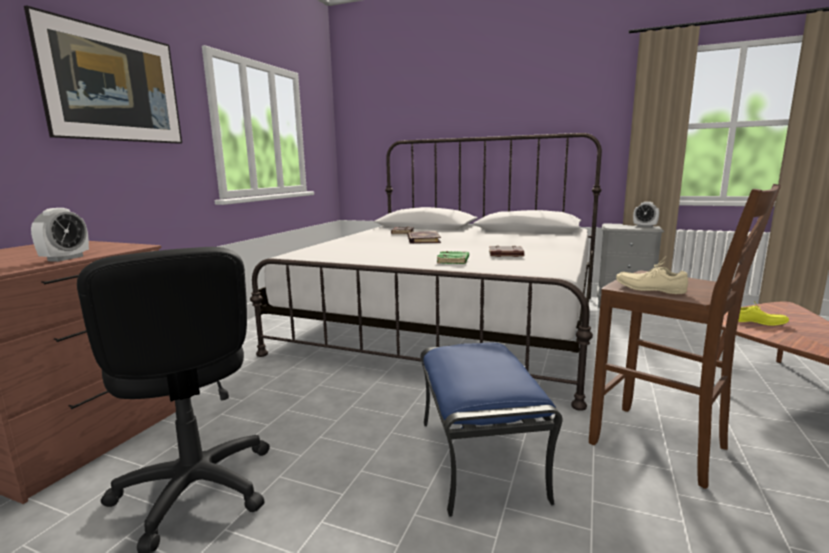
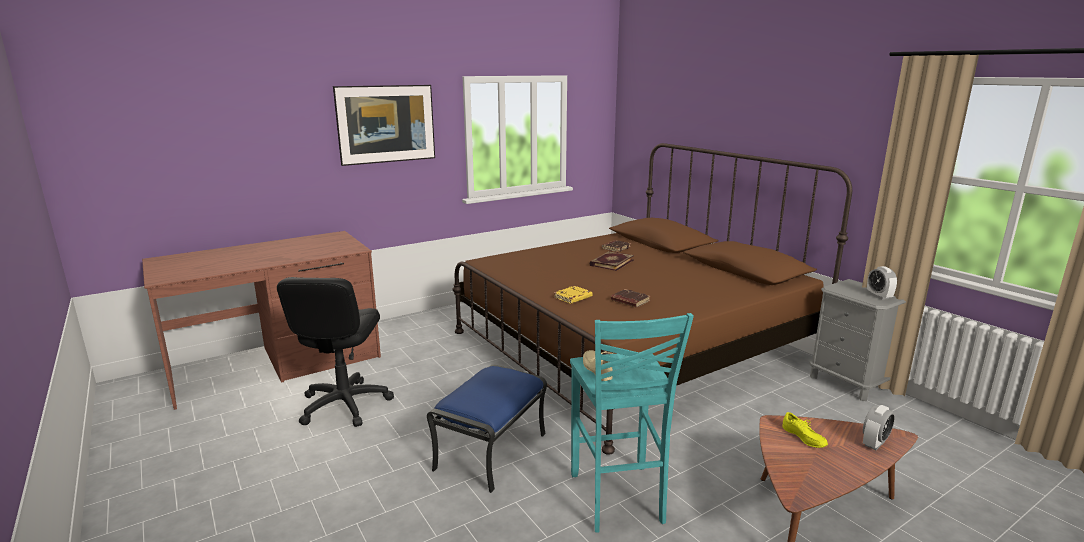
camera: 35 degrees right, 5 degrees up
(65, 258) = (315, 255): alarm clock -> alarm clock (874, 443)
(451, 322) = (631, 346): white bed -> brown bed
(453, 261) = (573, 298): green book -> yellow book
(661, 446) = (618, 499): brown stool -> turquoise stool

